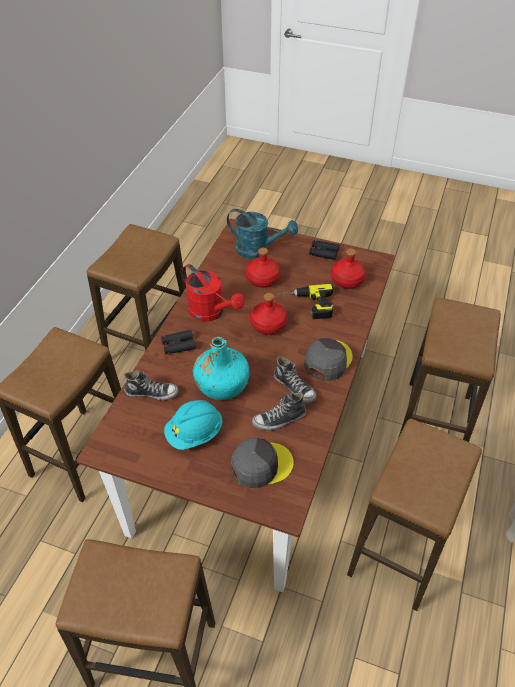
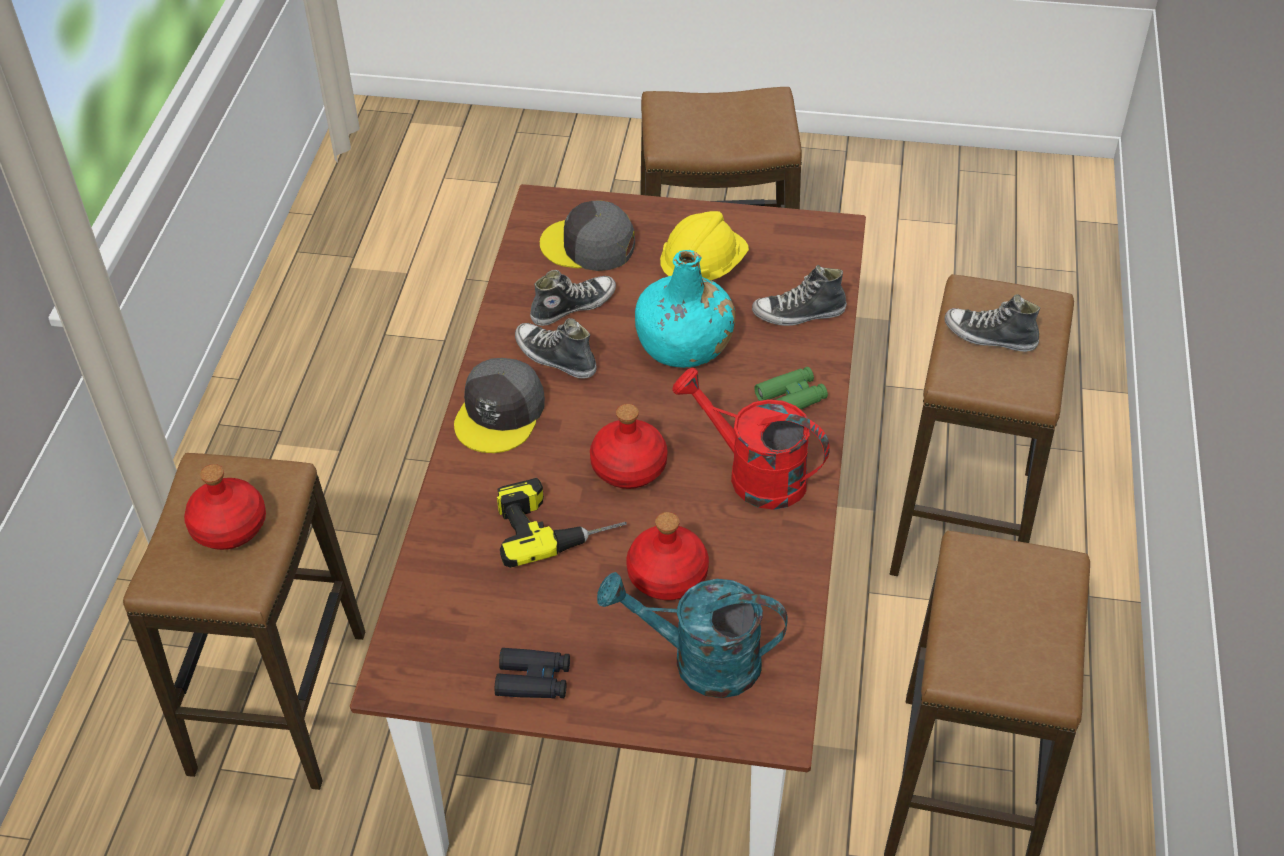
camera: 170 degrees right, 0 degrees up
(56, 371) = (989, 336): none -> shoe
(178, 345) = (791, 398): black binoculars -> green binoculars
(194, 434) = (702, 268): turquoise hard hat -> yellow hard hat
(261, 465) = (588, 245): grey cap -> grey cap turned 45 degrees clockwise
(347, 280) = (469, 604): red bottle -> red bottle (228, 526)
(399, 550) = (372, 467): stool -> none

